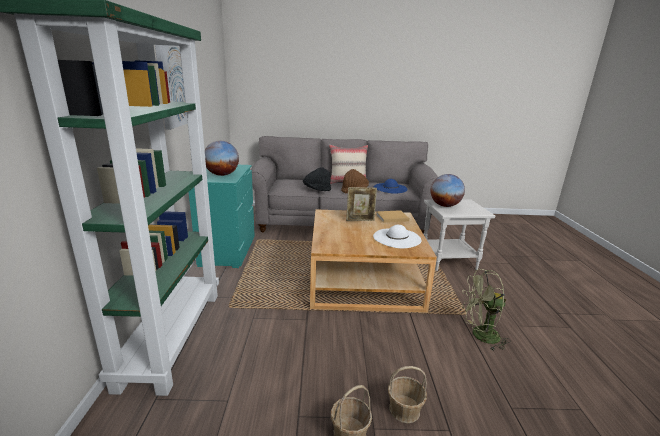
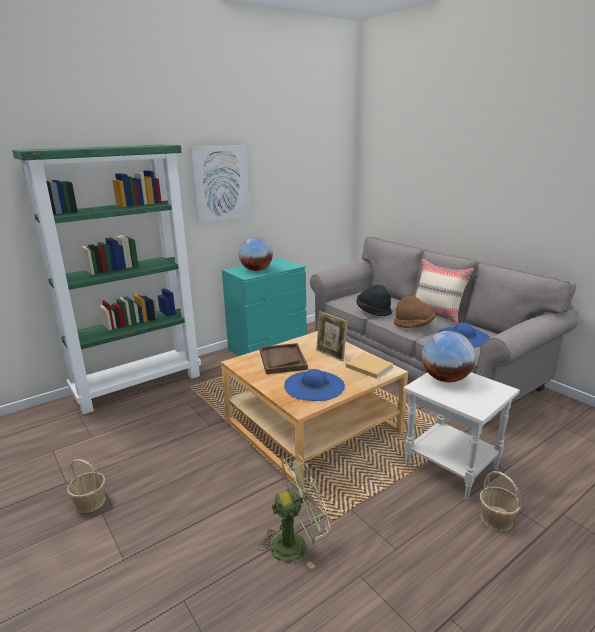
camera: 55 degrees right, 0 degrees up
(344, 234) = (282, 360): none -> brown tray
(397, 238) = (314, 386): white hat -> blue hat
(404, 409) = (133, 523): basket -> basket (496, 519)
(480, 336) = (296, 543): green fan -> green fan turned 105 degrees clockwise

